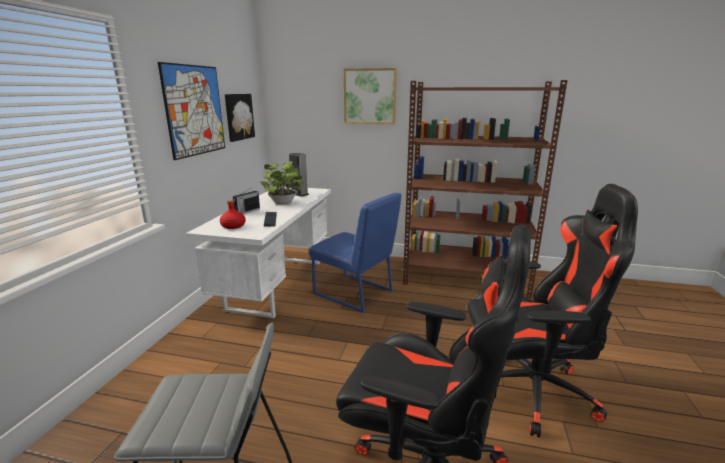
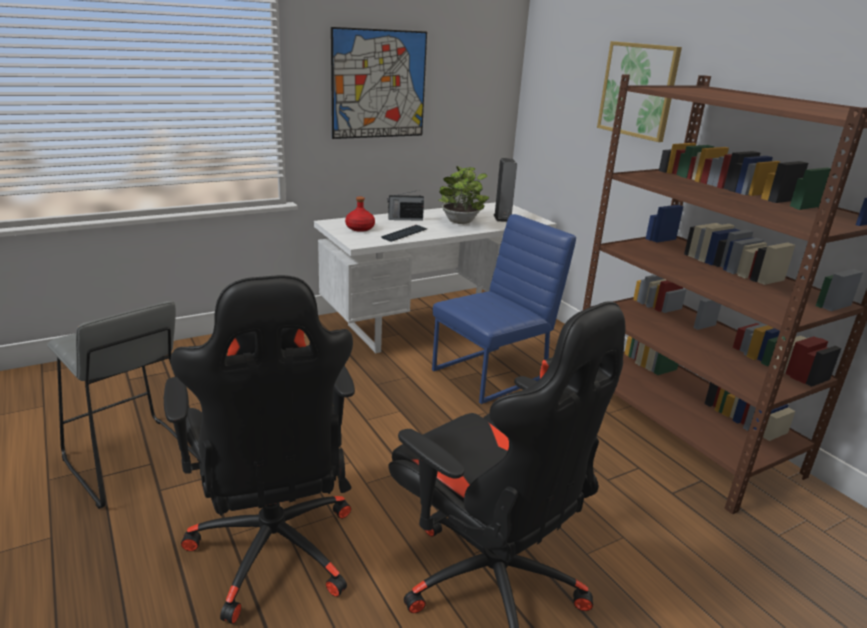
camera: 45 degrees right, 5 degrees up
(238, 116) = (460, 97): picture -> none
(355, 293) = (492, 373): blue chair -> blue chair turned 120 degrees counterclockwise

